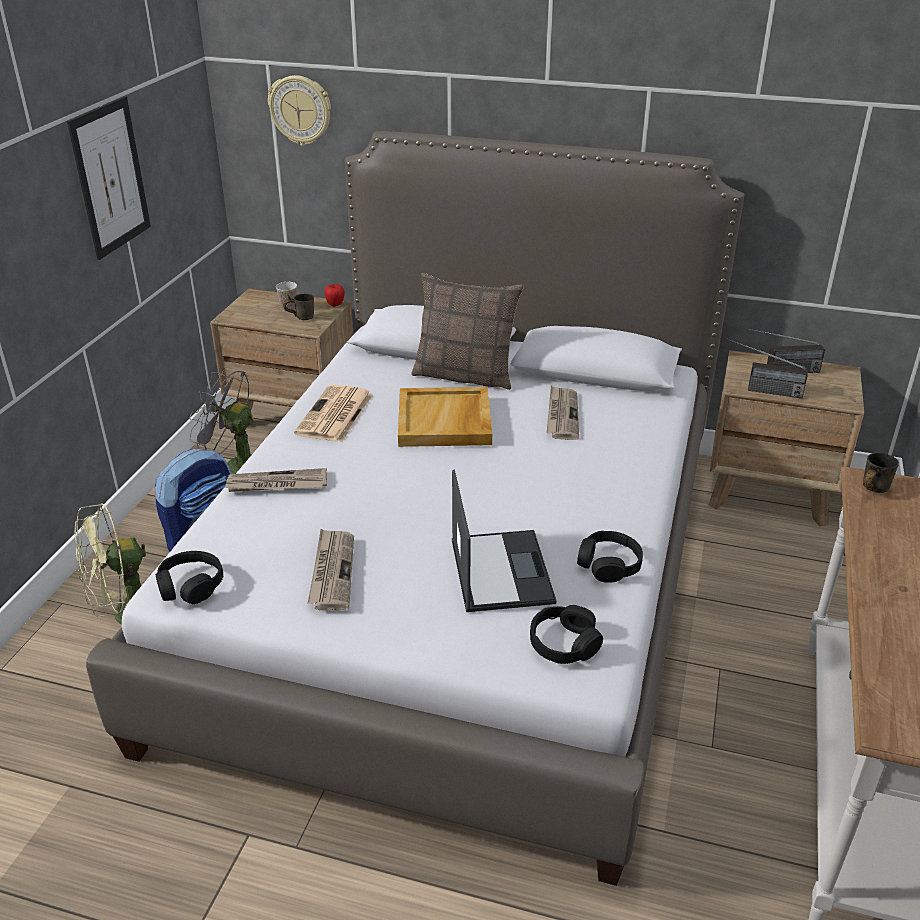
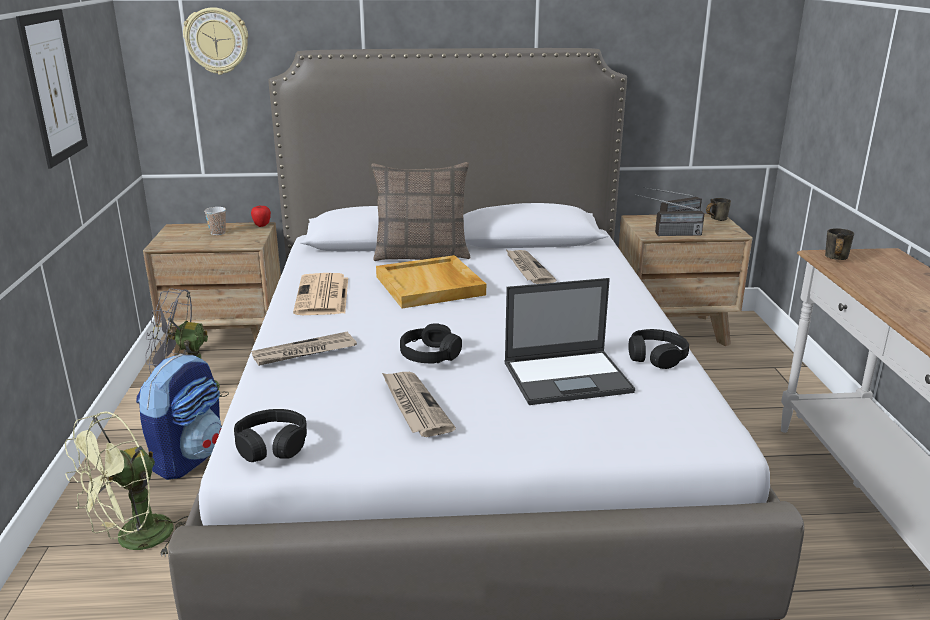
camera: 20 degrees left, 10 degrees down
(301, 317) = (234, 237): grey mug -> grey mug (714, 219)
(500, 570) = (568, 377): laptop -> laptop turned 105 degrees clockwise
(564, 643) = (670, 417): black headphones -> black headphones (430, 355)

